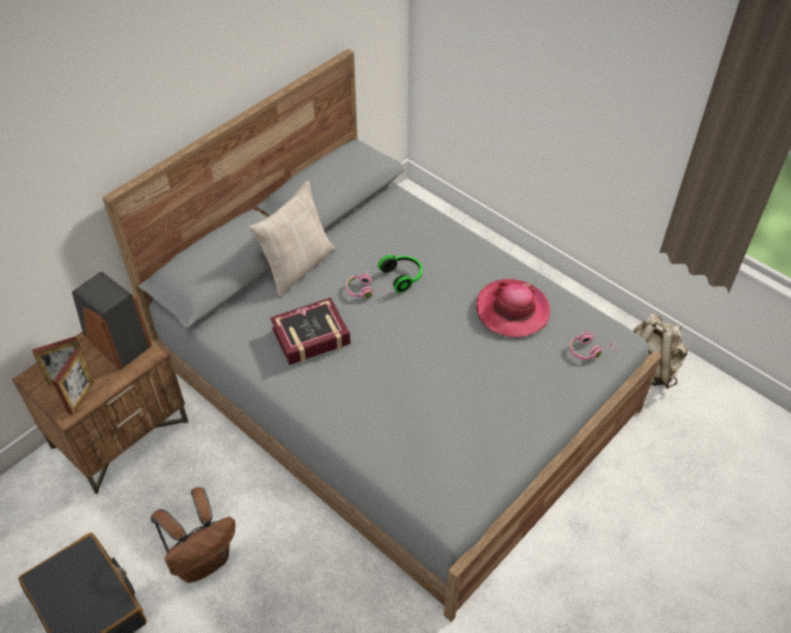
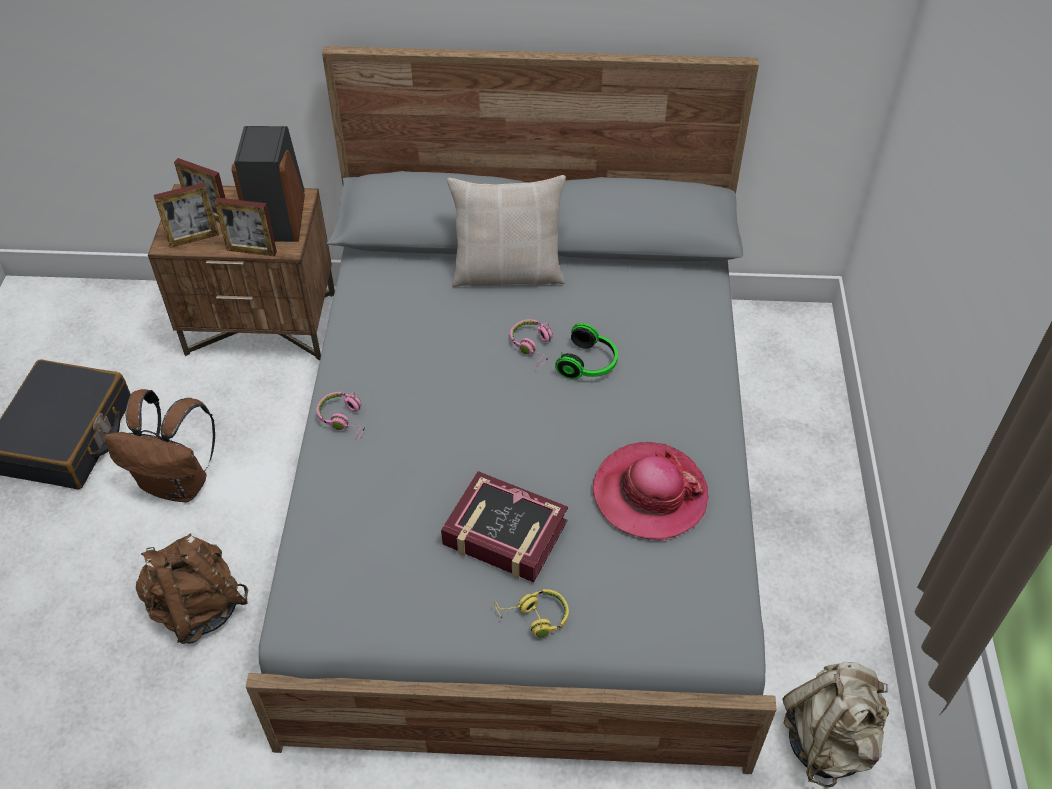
camera: 50 degrees right, 0 degrees up
(131, 373) = (251, 251): none -> picture frame
(311, 337) = (422, 344): book -> book (504, 534)
(312, 604) = (198, 608): none -> brown backpack
(545, 406) = (534, 617): none -> yellow headphones
(589, 350) = (669, 611): pink headphones -> pink headphones (344, 419)

